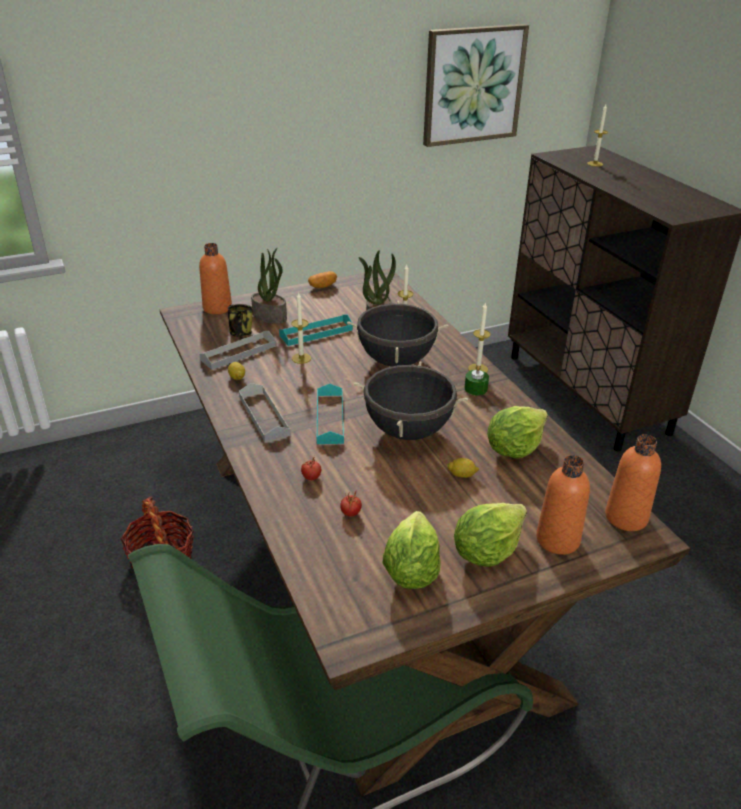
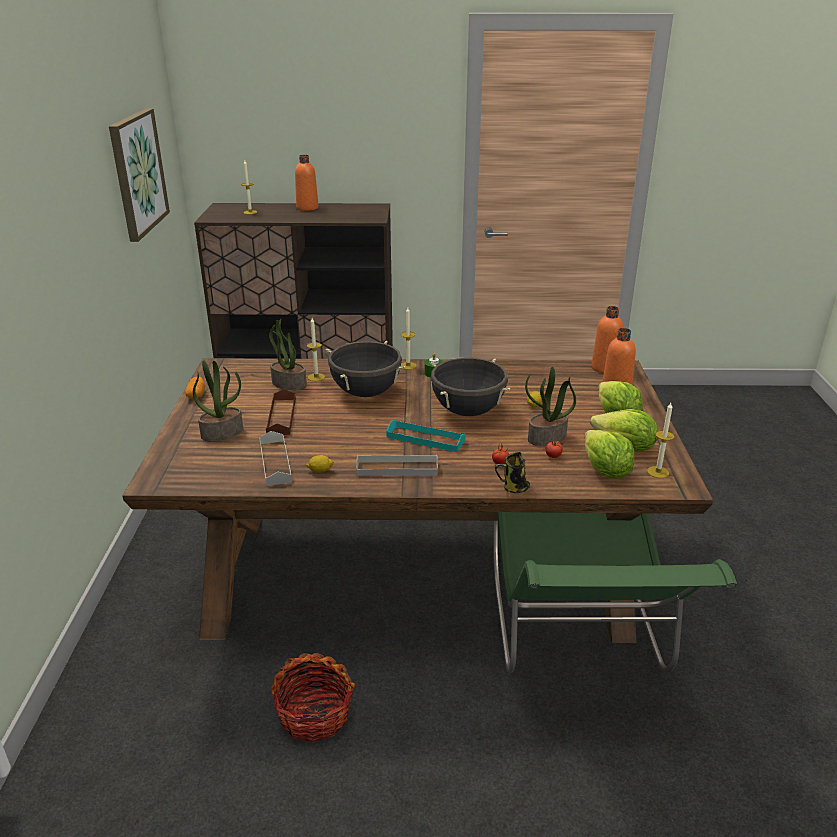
camera: 65 degrees left, 5 degrees down
(217, 308) = (168, 458): orange bottle -> orange bottle (307, 208)
(240, 333) = (237, 454): mug -> mug (513, 488)
(301, 358) = (319, 432): candle -> candle (658, 472)
(316, 333) = (281, 416): turquoise tray -> brown tray
(389, 500) = (547, 438): none -> potted plant
(514, 448) = (516, 380): lettuce -> lettuce (605, 471)

